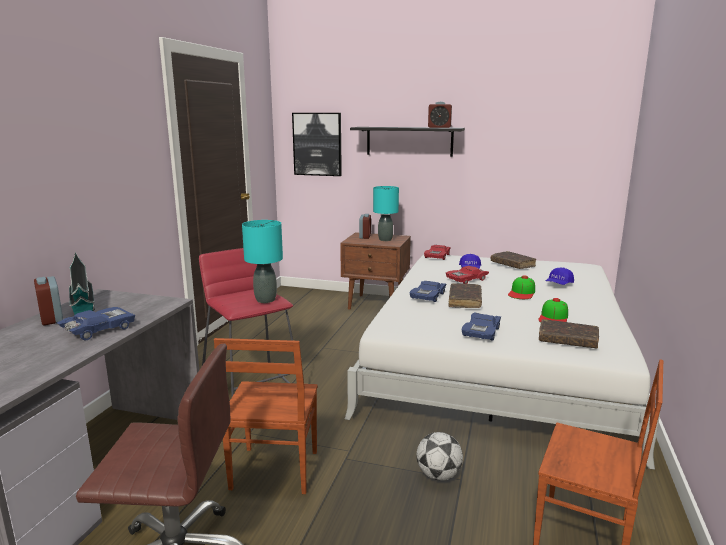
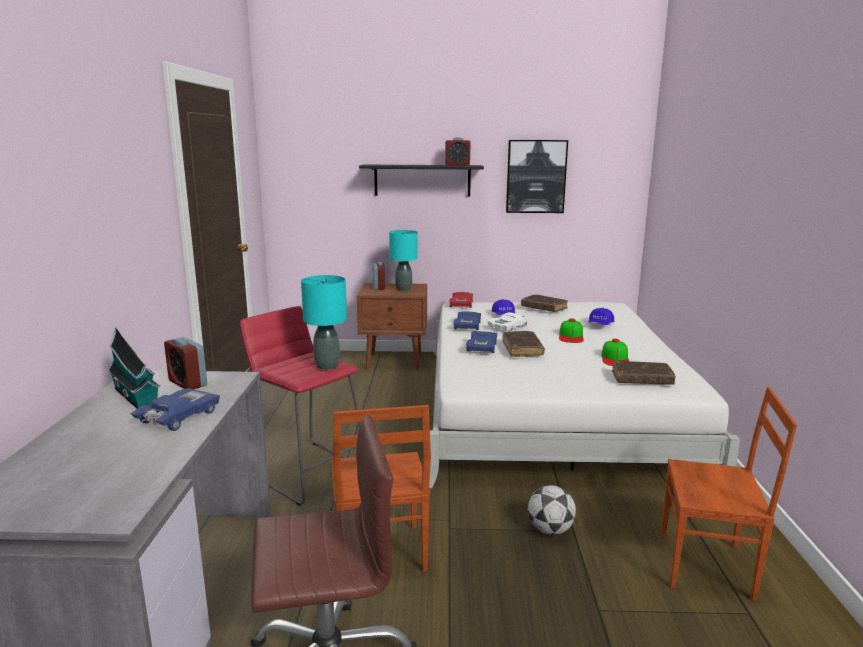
camera: 15 degrees left, 0 degrees up
(51, 318) = (103, 410): alarm clock -> alarm clock (188, 383)
(317, 144) = (315, 184): picture -> picture (536, 176)
(467, 279) = (509, 327): red toy car -> white toy car
(481, 332) = (558, 379): blue toy car -> blue toy car (467, 325)

